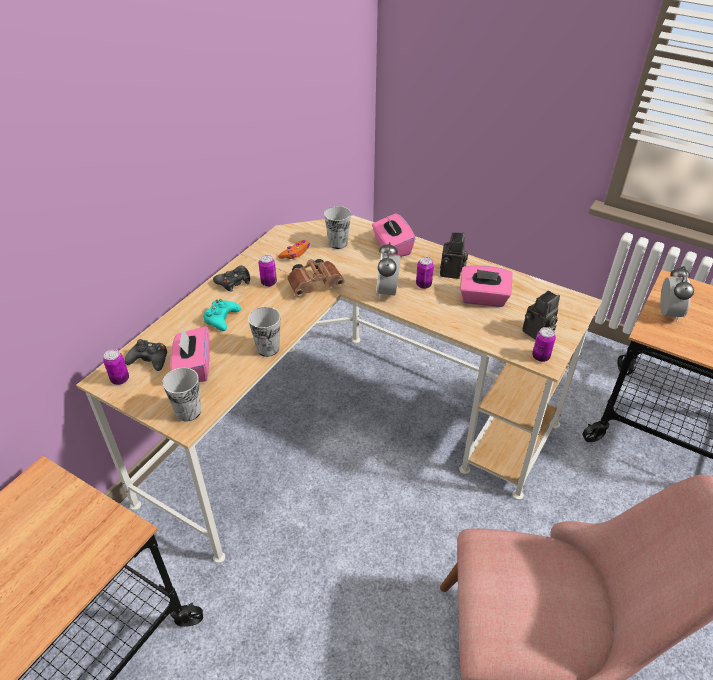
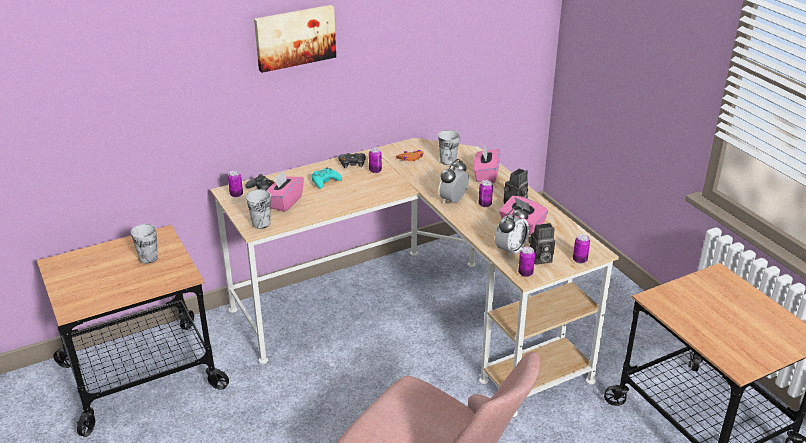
camera: 30 degrees right, 10 degrees down
(132, 138) = (294, 37): none -> picture
(268, 348) = (339, 207): cup -> cup (148, 258)
(316, 285) = (406, 181): brown binoculars -> none
(574, 319) = (580, 260): none -> can
(668, 313) = (686, 292): alarm clock -> alarm clock (510, 250)

